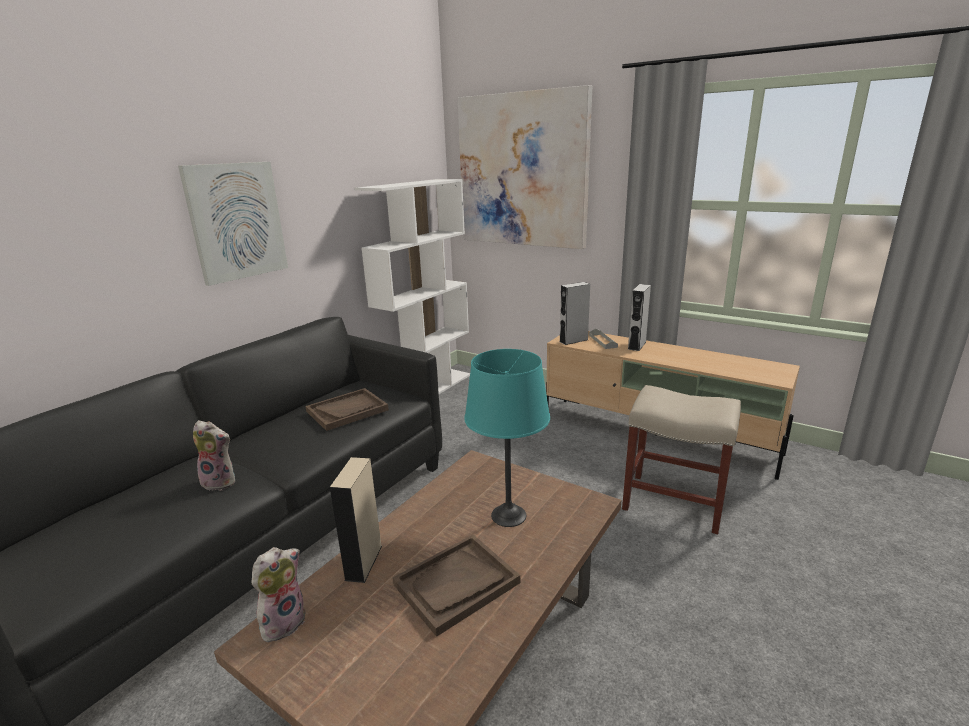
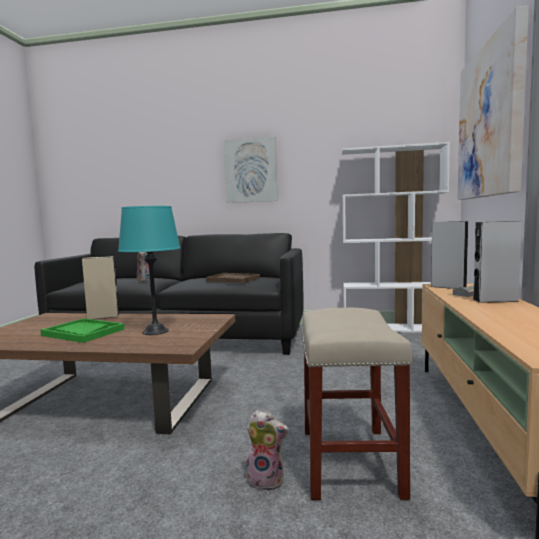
camera: 65 degrees right, 15 degrees down
(283, 621) = (60, 315): plush toy -> plush toy (267, 480)
(456, 584) = (83, 332): brown tray -> green tray

